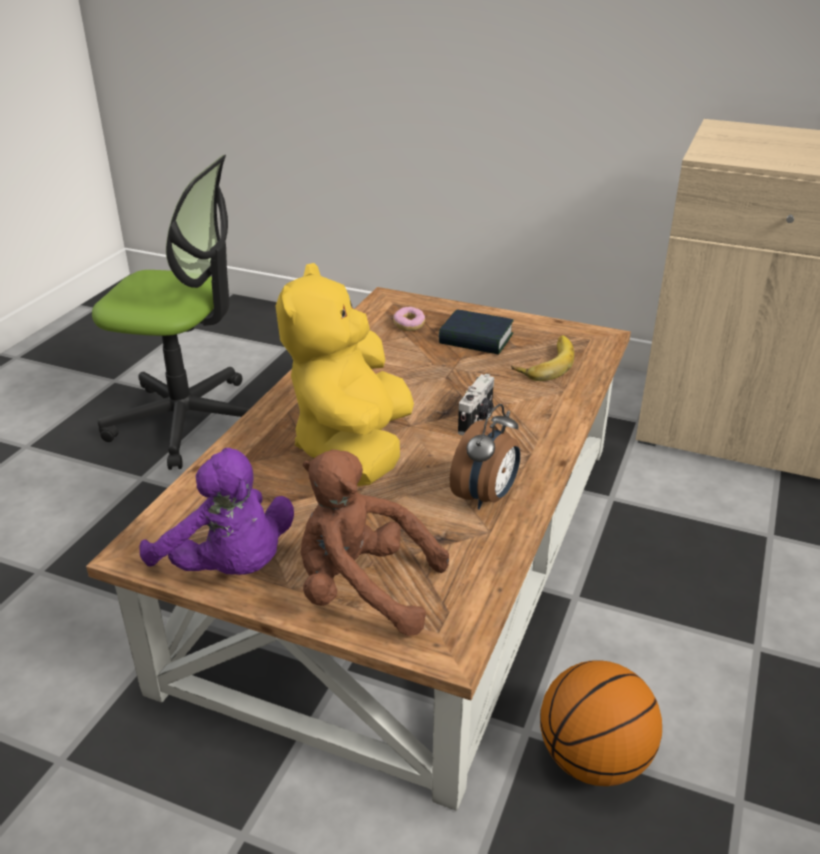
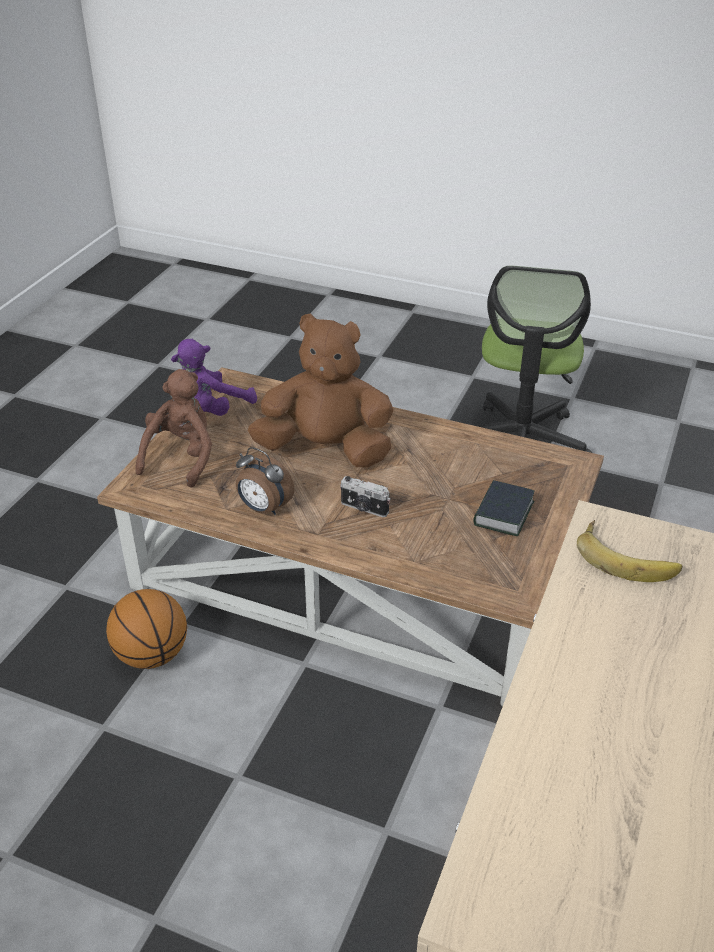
camera: 90 degrees right, 5 degrees up
(354, 449) = (326, 450): yellow plush toy -> brown plush toy
(409, 325) = (523, 474): donut -> none
(544, 362) = (464, 553): banana -> banana (627, 557)

